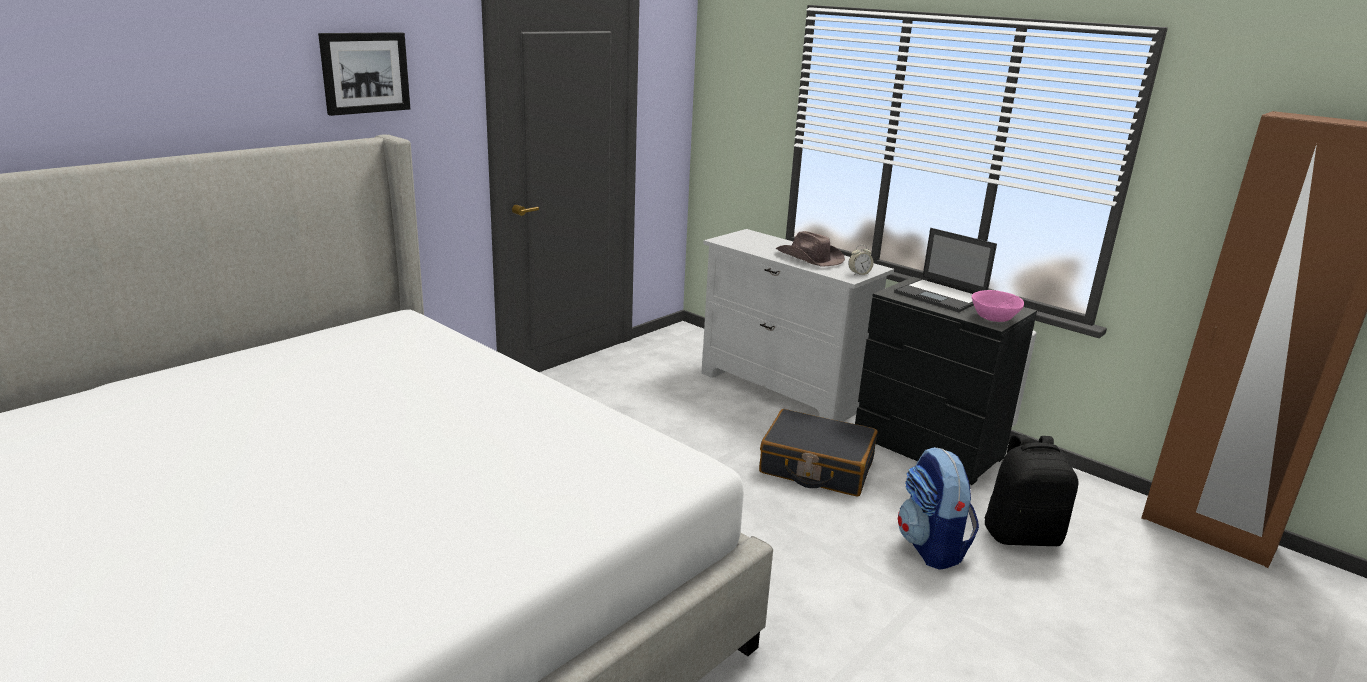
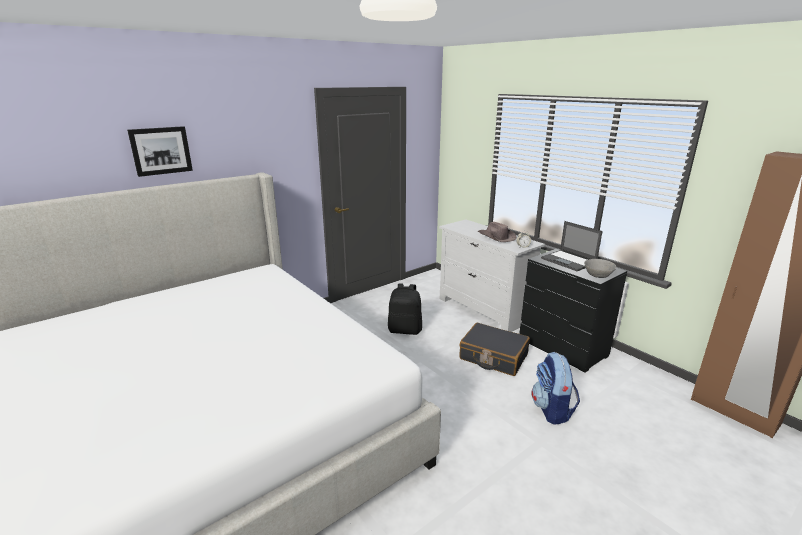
camera: 10 degrees right, 0 degrees up
(365, 72) = (250, 140): picture -> picture (161, 150)
(993, 318) = (597, 275): pink bowl -> grey bowl
(1022, 535) = (610, 406): black backpack -> black backpack (405, 330)

